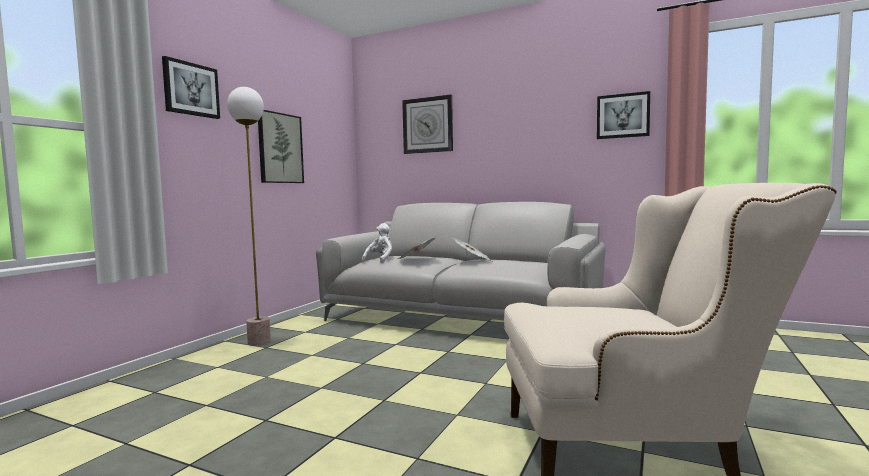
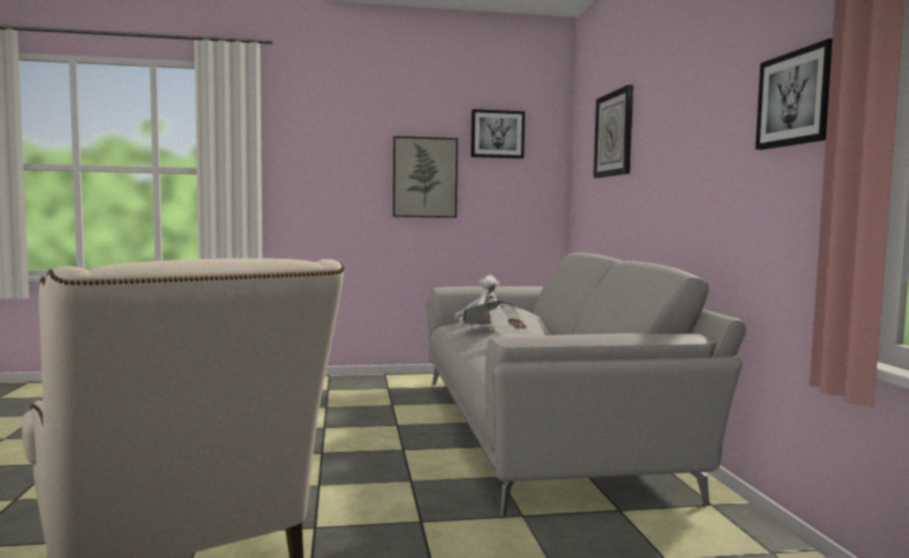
camera: 55 degrees right, 0 degrees up
(191, 89) = (311, 126): picture -> picture (497, 134)
(259, 342) = (338, 384): floor lamp -> none

